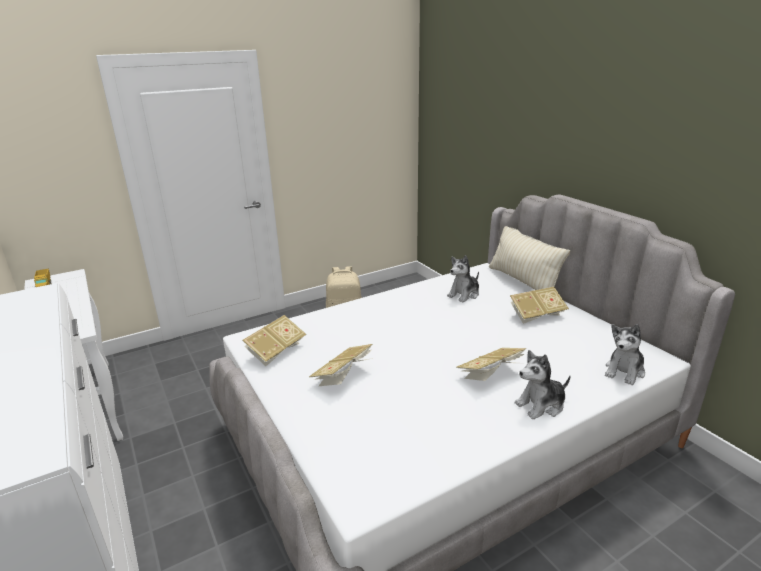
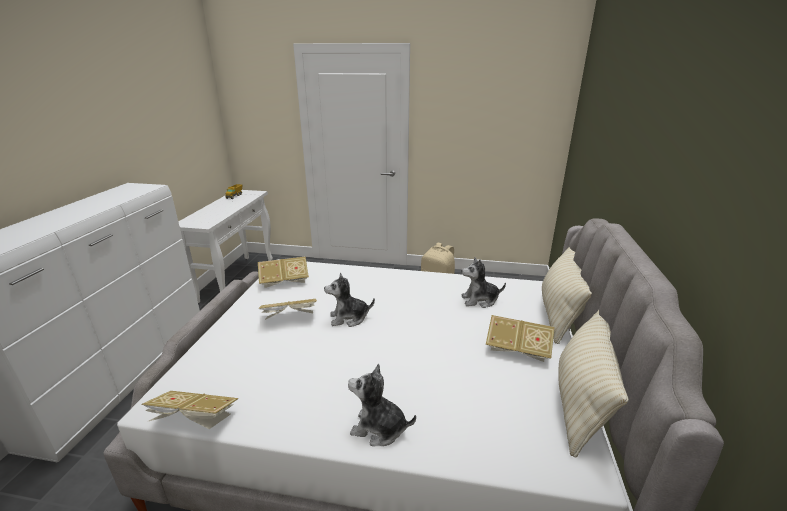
camera: 40 degrees right, 0 degrees up
(491, 375) = (384, 377): book -> book (195, 420)
(608, 327) = (580, 402): none -> beige pillow
(624, 371) = (518, 455): plush toy -> plush toy (349, 318)

